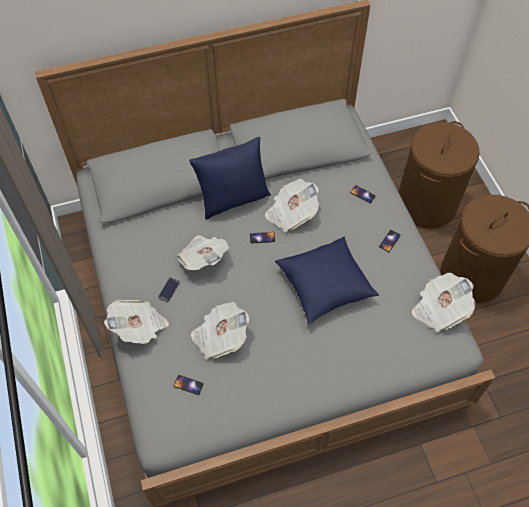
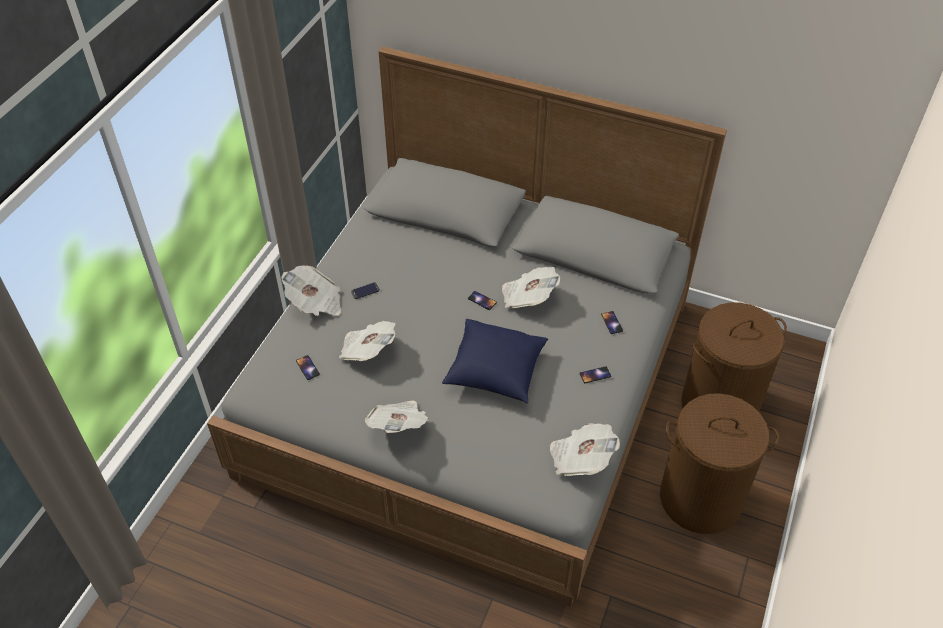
camera: 40 degrees right, 10 degrees down
(203, 258) = (416, 285): newspaper -> newspaper (399, 426)
(233, 199) = (489, 257): blue pillow -> none

